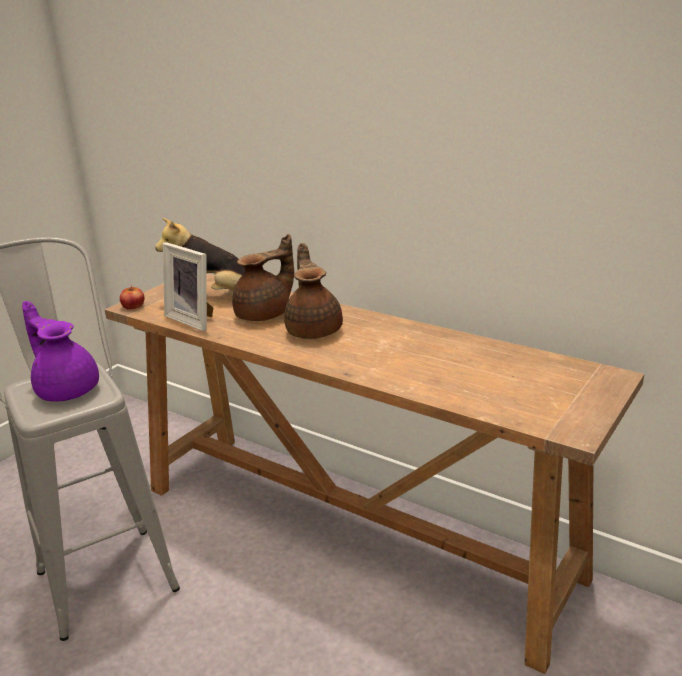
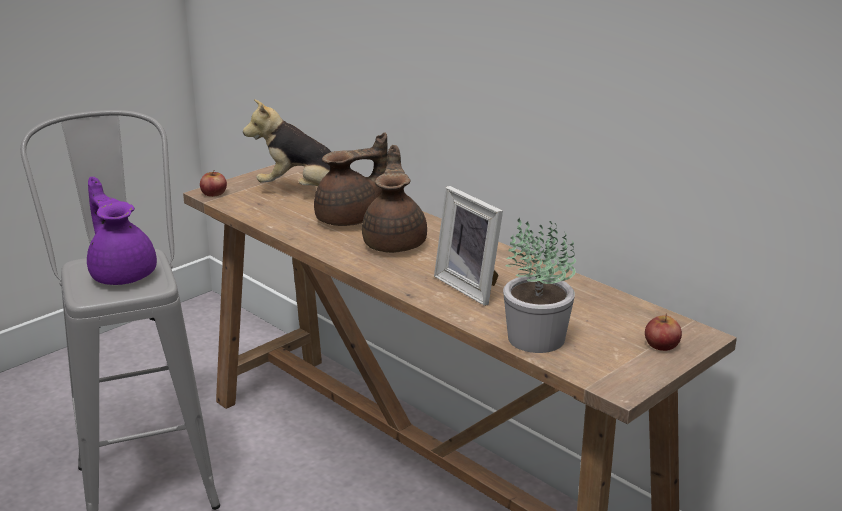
camera: 10 degrees right, 0 degrees up
(194, 319) = (272, 215): picture frame -> picture frame (472, 286)
(477, 398) = (534, 338): none -> potted plant
(587, 388) = (661, 344): none -> apple

